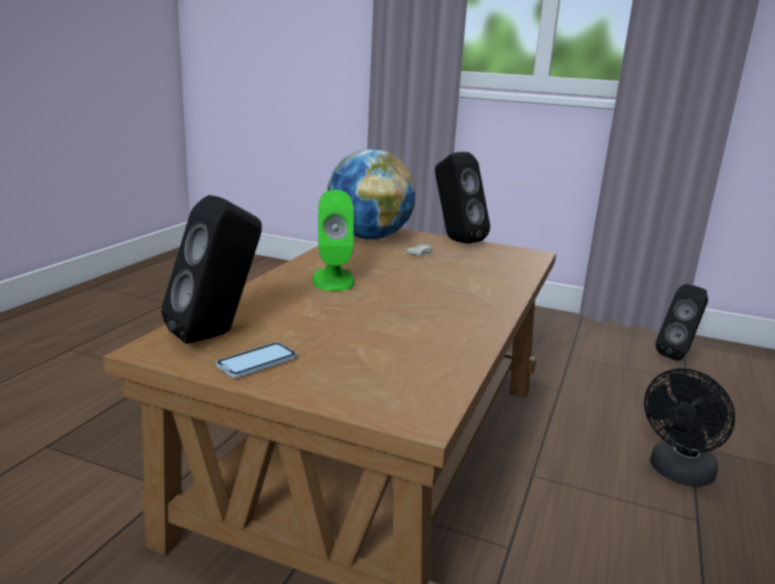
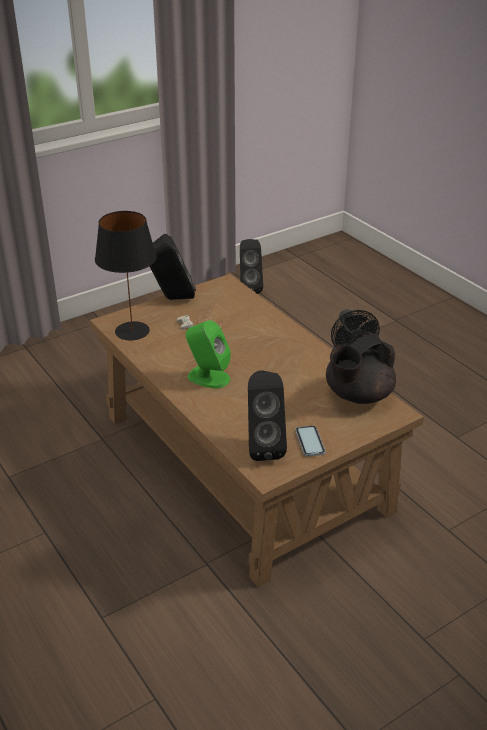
camera: 55 degrees left, 15 degrees up
(369, 237) = (131, 331): globe -> black table lamp
(421, 373) = (357, 395): none -> black teapot

